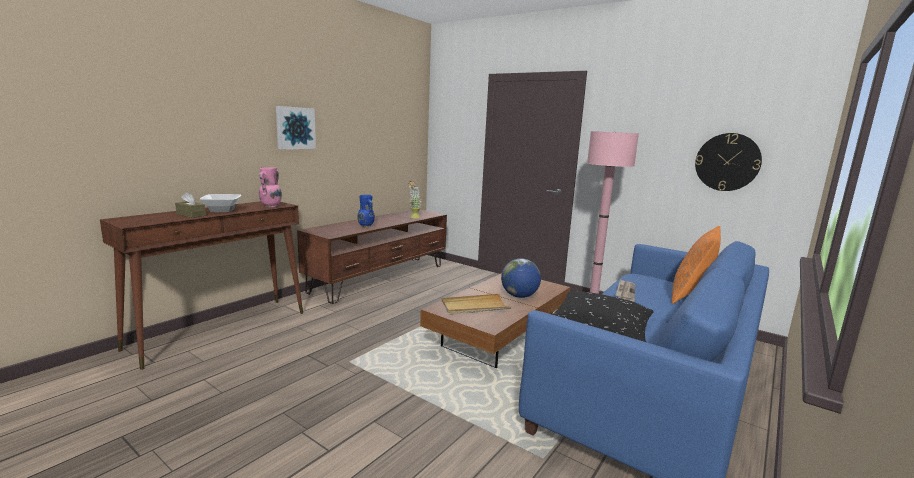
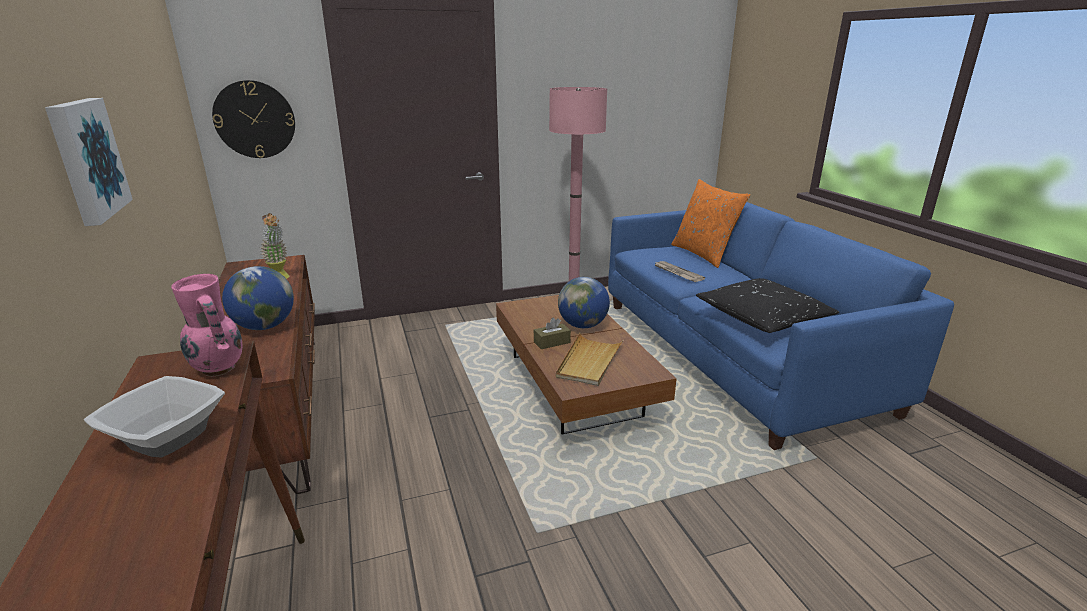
camera: 55 degrees left, 10 degrees up
(191, 215) = (158, 493): brown tissue box -> brown tissue box (552, 342)
(366, 226) = (265, 327): blue vase -> globe
(727, 162) = (655, 110): wall clock -> wall clock (255, 119)

